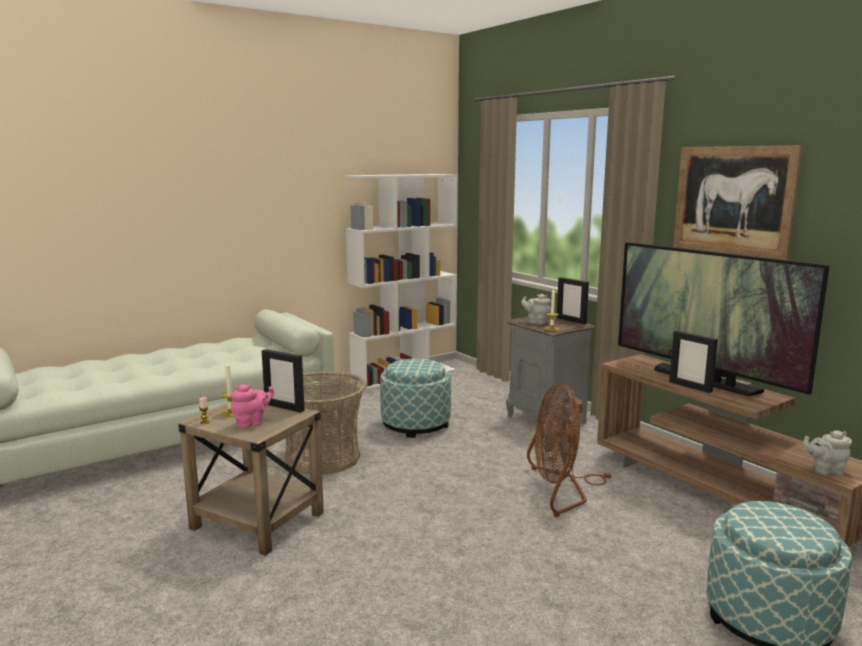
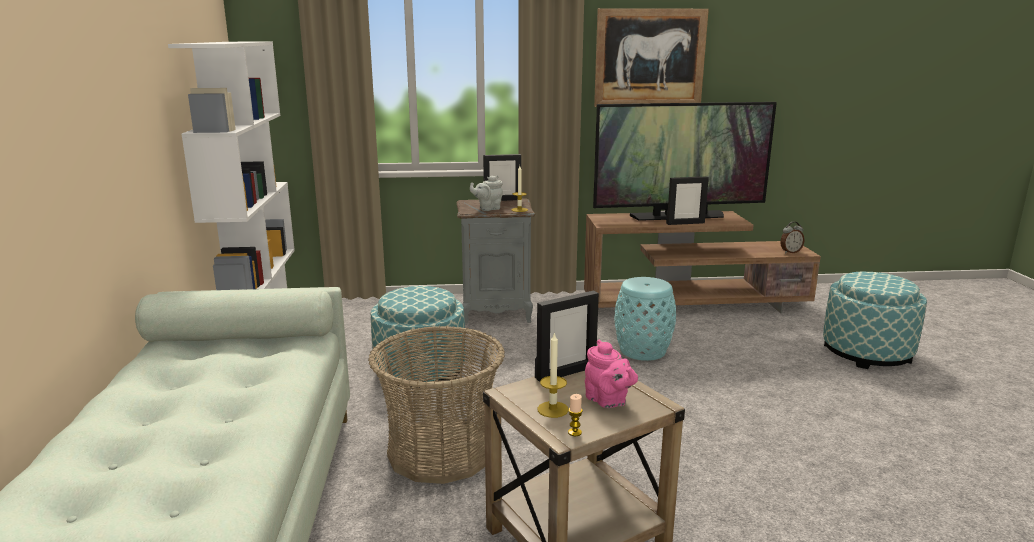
camera: 60 degrees left, 5 degrees up
(252, 423) = (608, 401): pink teapot -> pink teapot turned 150 degrees clockwise
(563, 488) = (643, 351): brown fan -> turquoise stool
(825, 470) = (790, 252): grey teapot -> alarm clock

